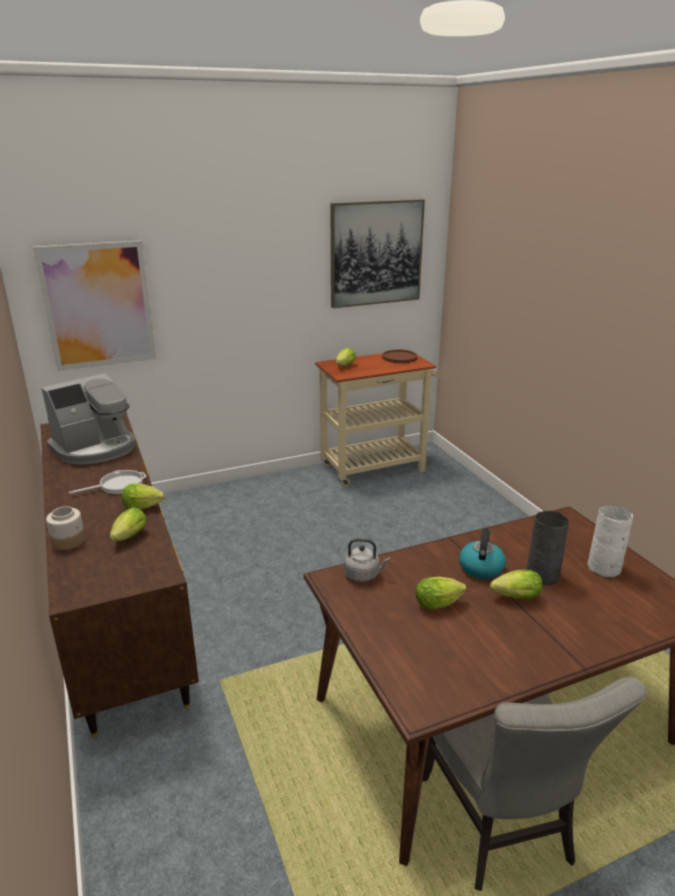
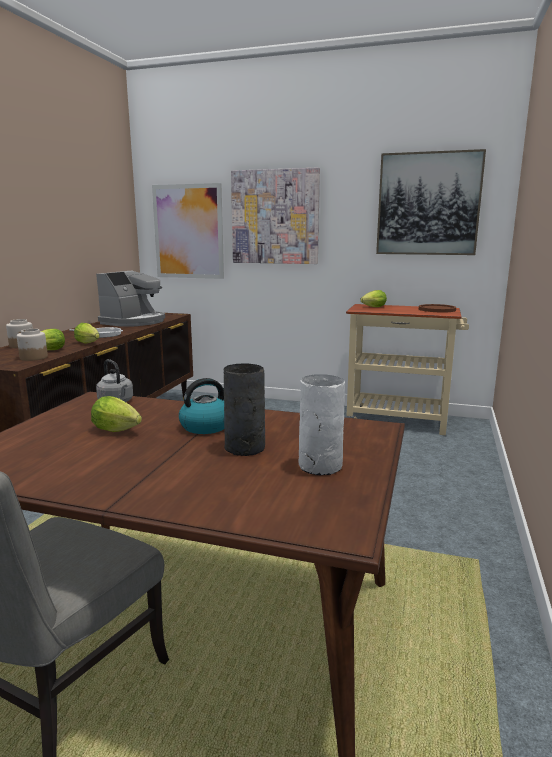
camera: 40 degrees right, 10 degrees down
(95, 448) = (134, 322): coffee machine -> coffee machine turned 60 degrees counterclockwise
(144, 555) = (33, 357): none -> jar
(217, 278) = (275, 217): none -> picture
(513, 597) = (181, 449): lettuce -> none

